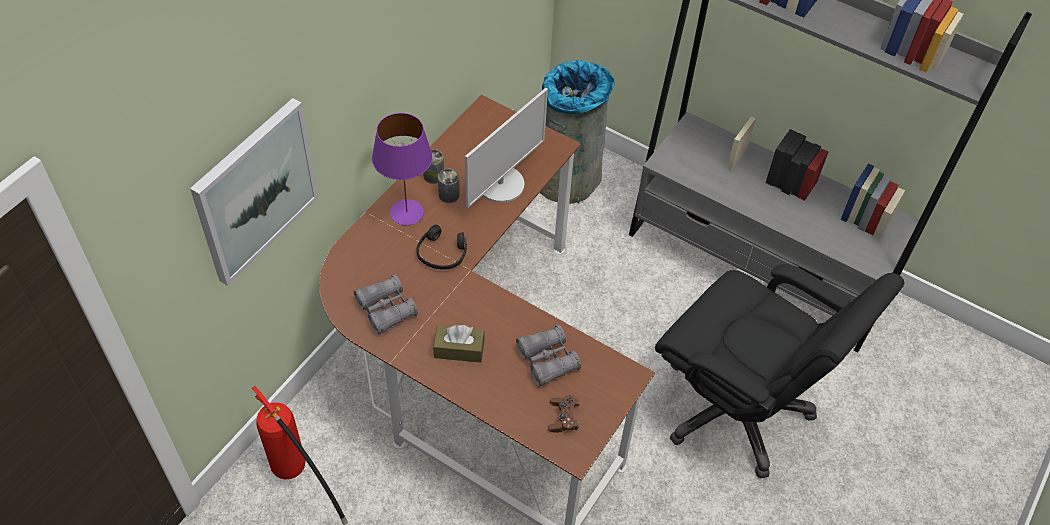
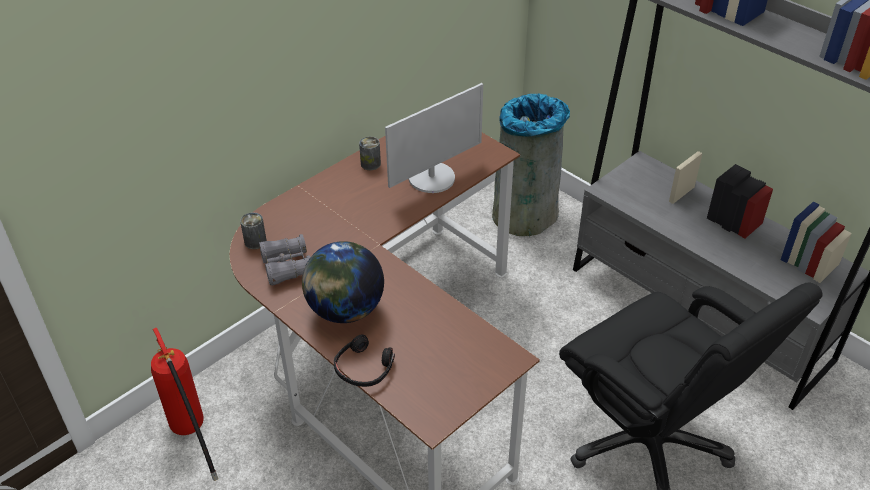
camera: 15 degrees right, 10 degrees down
(255, 191) = (166, 117): picture -> none
(406, 212) = (334, 190): purple table lamp -> none
(442, 253) = (357, 227): black headphones -> black headphones (364, 368)
(449, 195) = (379, 181): can -> can (255, 241)
(459, 349) = (345, 310): brown tissue box -> globe
(547, 361) = (430, 332): grey binoculars -> none
(563, 418) = (430, 387): brown game controller -> none

